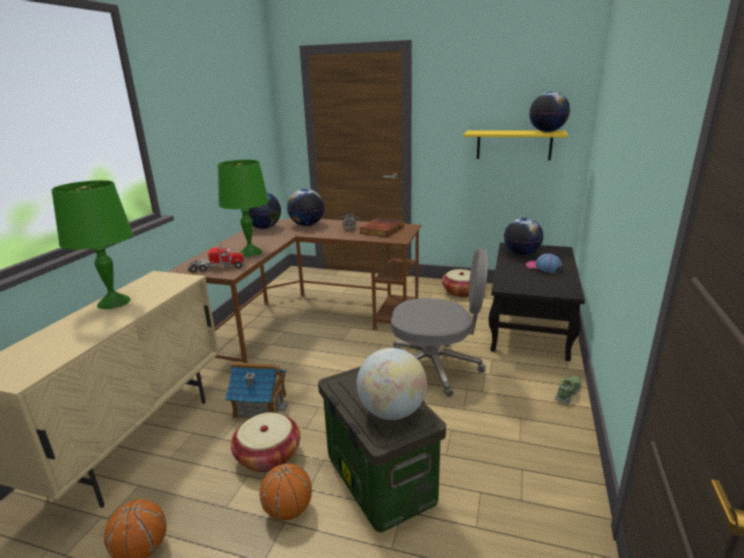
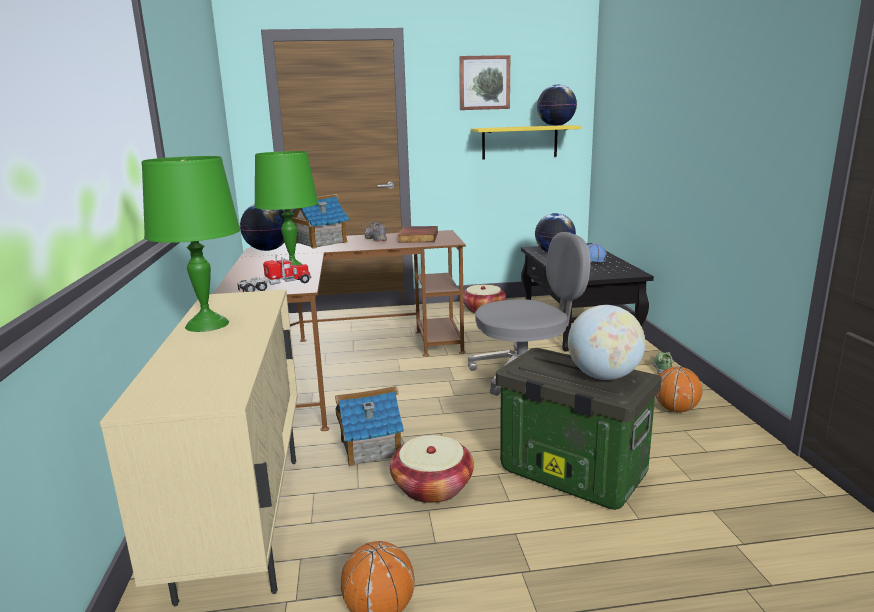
camera: 25 degrees left, 5 degrees down
(288, 510) = (508, 523): basketball -> basketball (675, 409)
(307, 225) = (320, 242): globe -> toy house
(482, 88) = (484, 83): none -> picture

